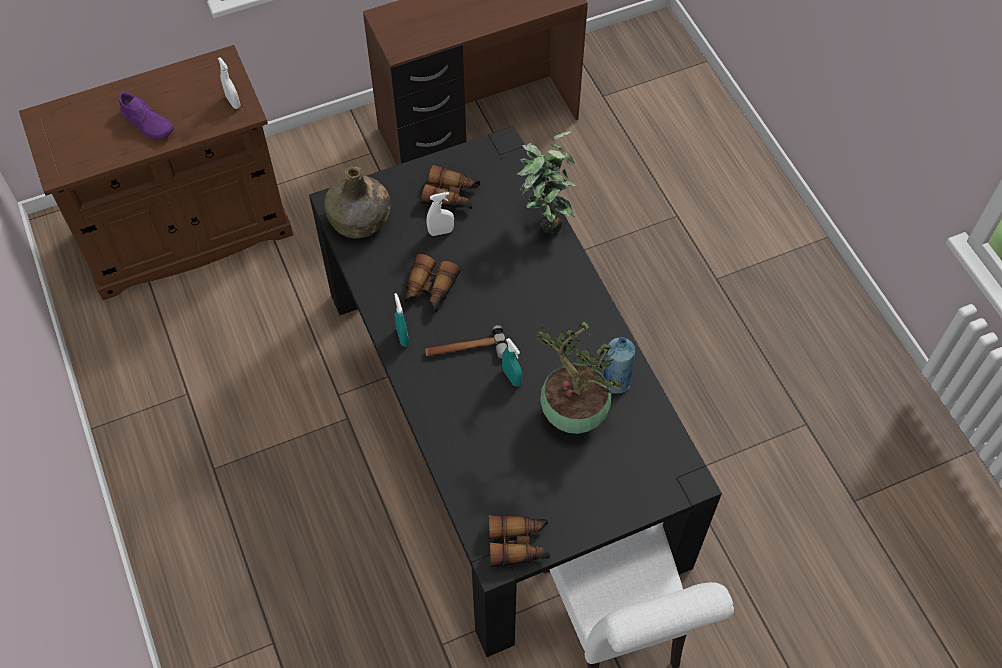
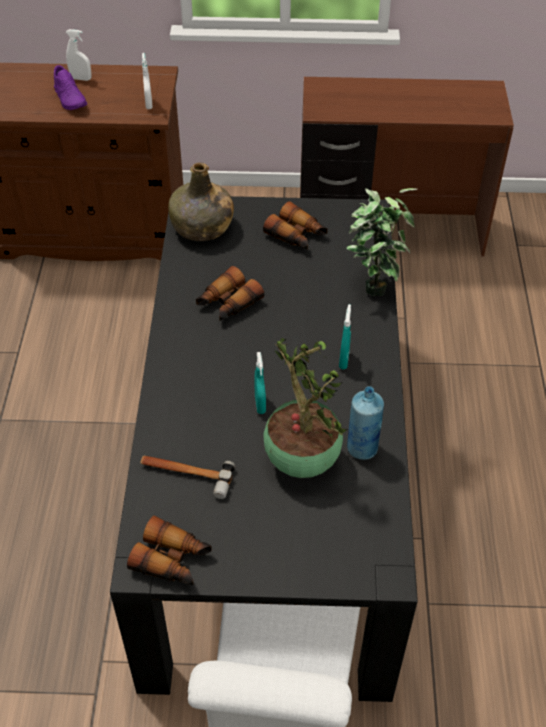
camera: 25 degrees right, 10 degrees down
(402, 336) = (179, 332): turquoise spray bottle -> turquoise spray bottle (344, 360)
(441, 232) = (269, 260): white spray bottle -> white spray bottle (81, 79)
(466, 350) = (230, 364): hammer -> hammer (186, 474)

